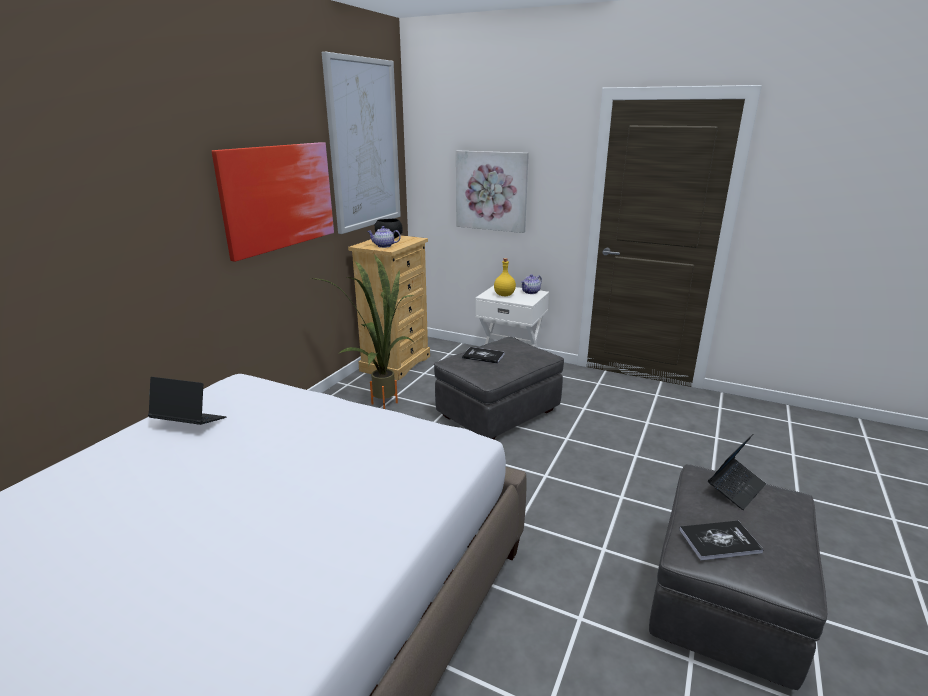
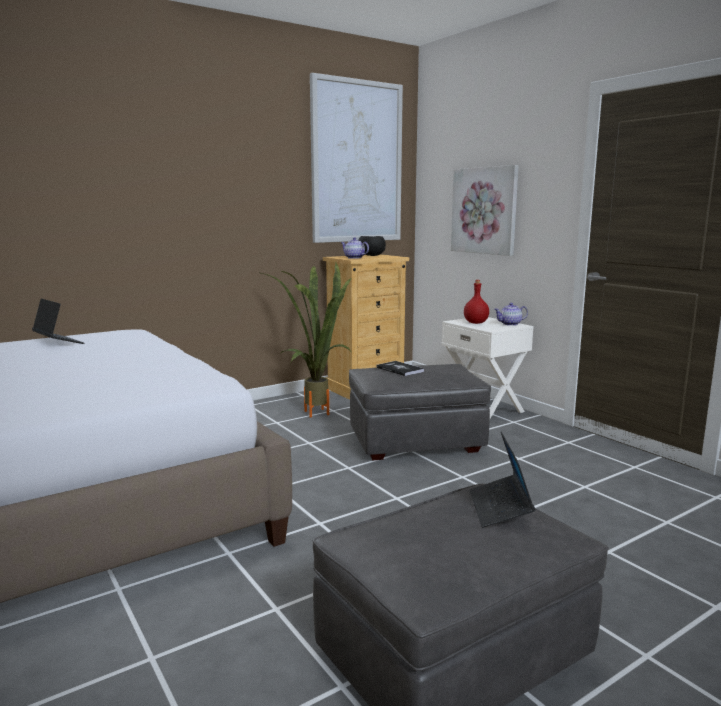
camera: 30 degrees right, 10 degrees down
(278, 197) = (243, 196): picture -> none
(504, 295) = (475, 323): yellow bottle -> red bottle
(719, 541) = (397, 536): book -> none
(735, 488) = (500, 508): laptop -> laptop turned 105 degrees clockwise

